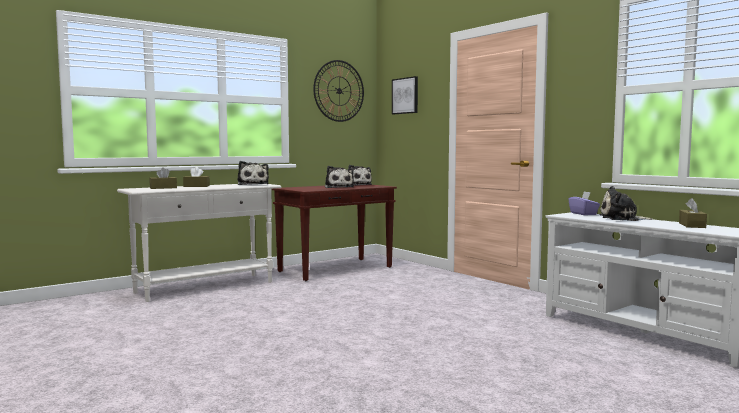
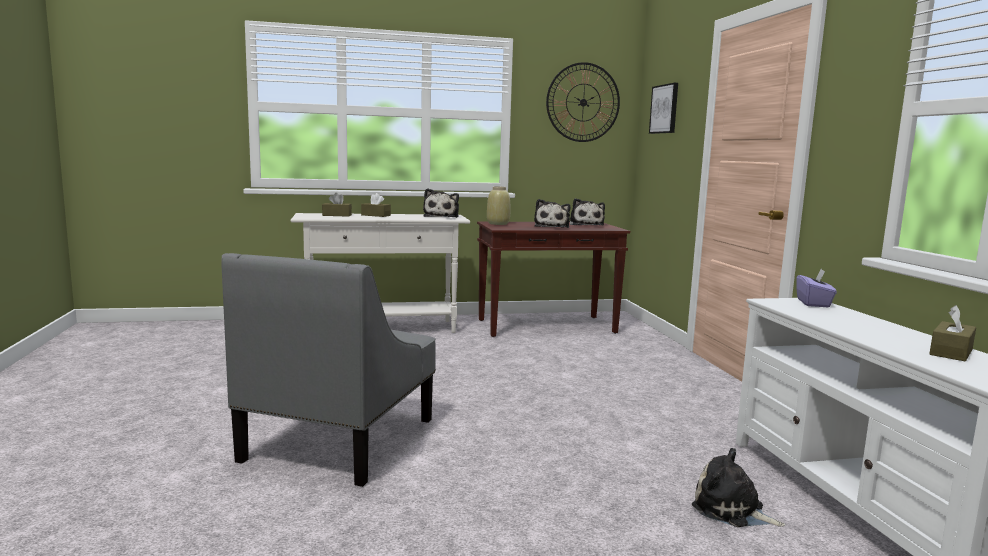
camera: 25 degrees right, 5 degrees up
(290, 361) = (341, 439): none -> grey armchair
(293, 188) = (497, 224): none -> beige vase
(621, 219) = (853, 321): plush toy -> plush toy (732, 510)

